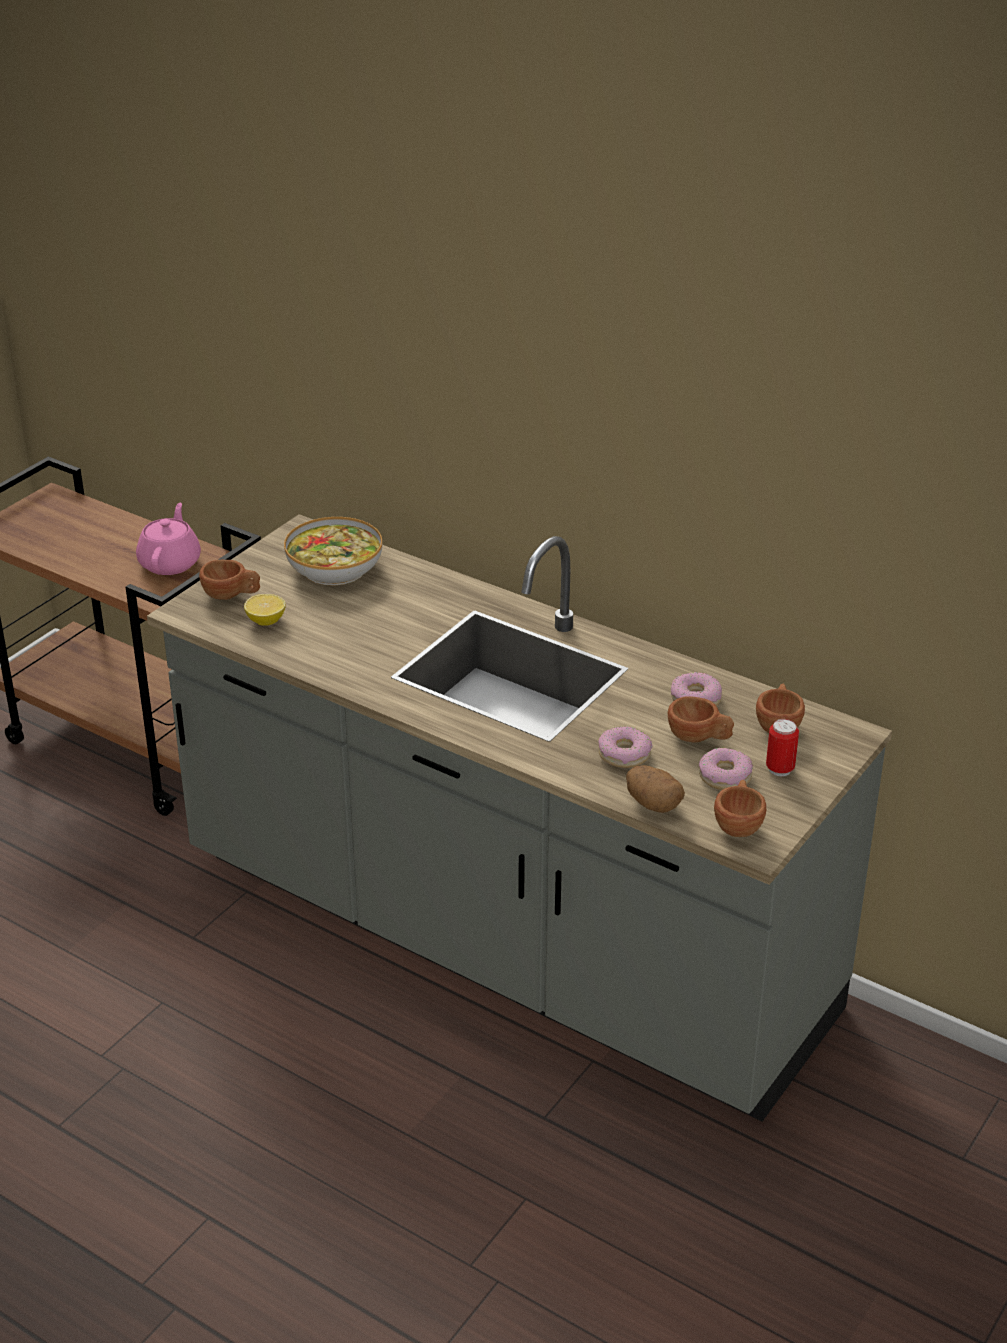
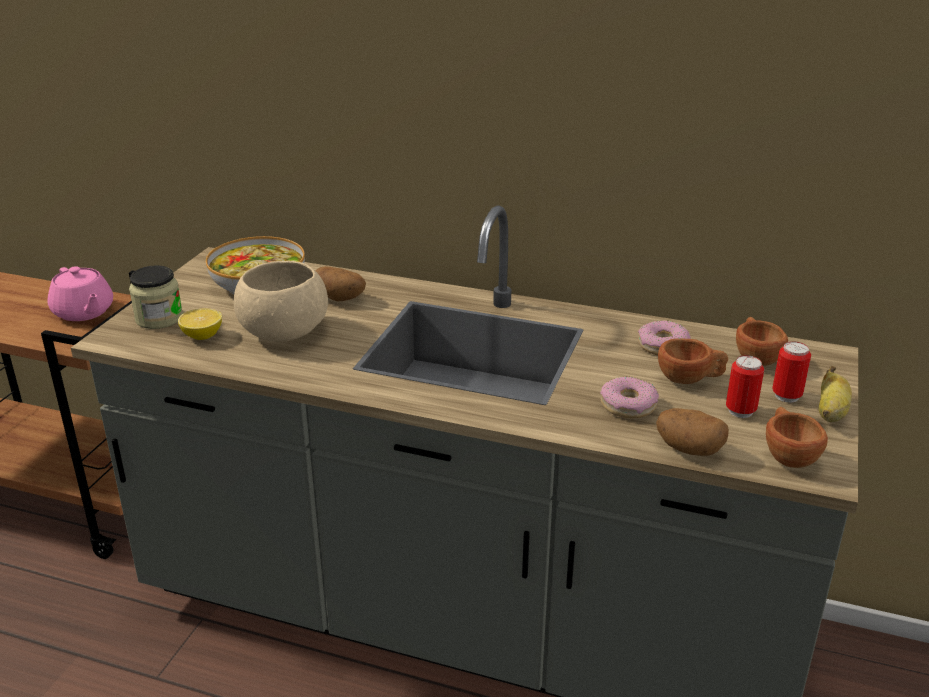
camera: 15 degrees left, 5 degrees down
(170, 563) = (83, 312): pink teapot -> pink teapot turned 150 degrees clockwise
(231, 595) = (159, 318): brown cup -> jar
(341, 627) = (283, 331): none -> beige bowl
(407, 597) = (340, 298): none -> potato
(725, 776) = (740, 411): donut -> can
(809, 792) = (830, 413): none -> banana

